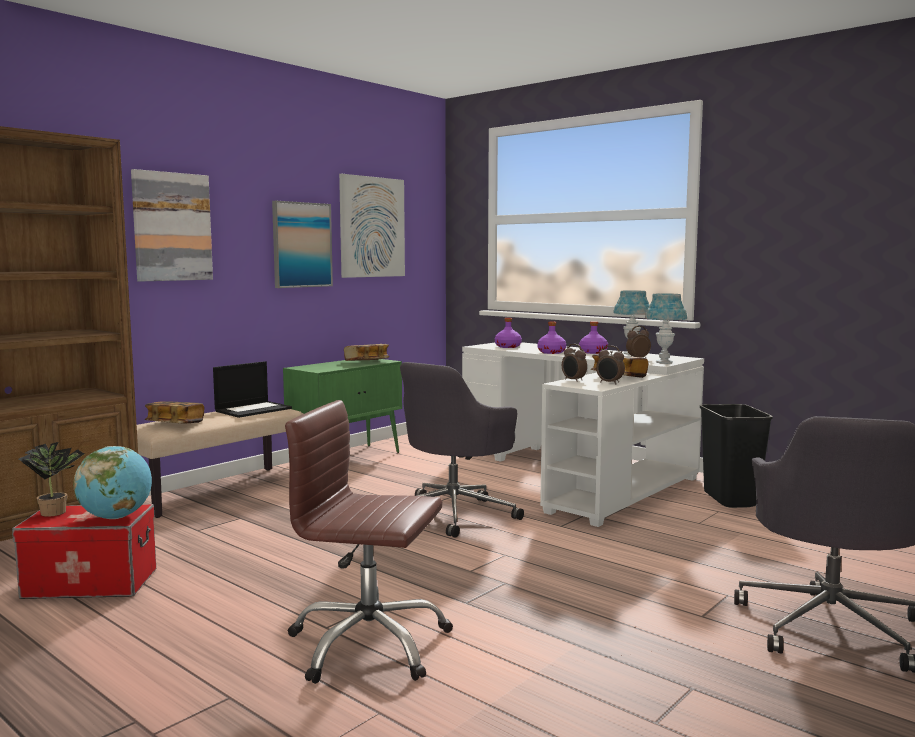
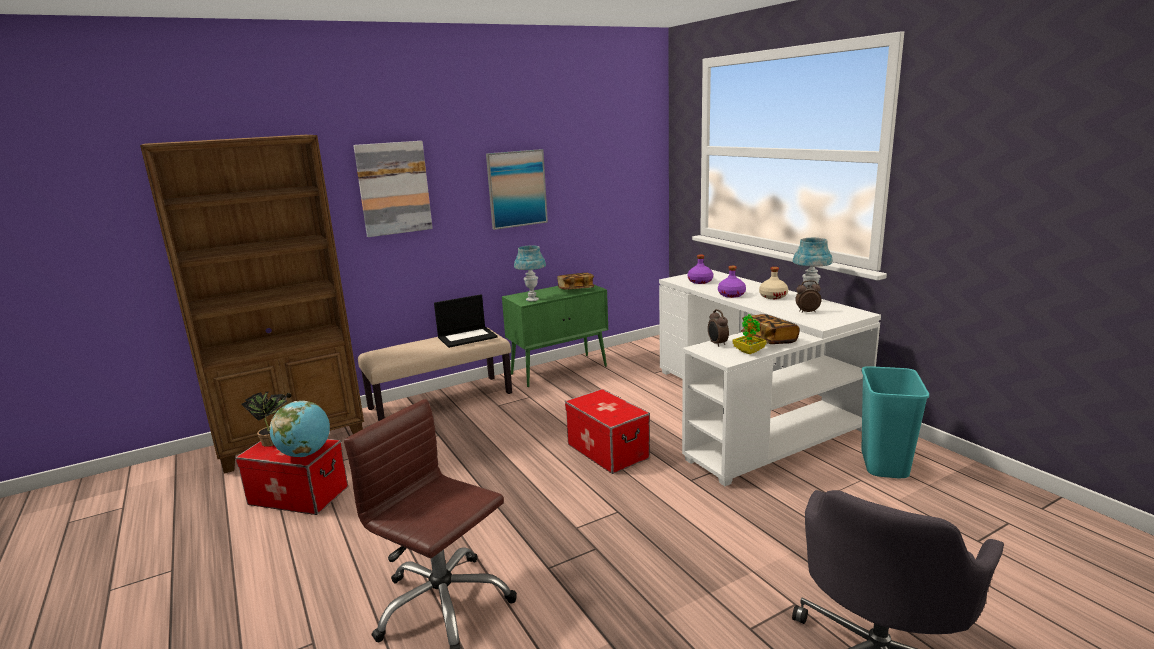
camera: 20 degrees right, 10 degrees up
(175, 424) = (397, 353): book -> none
(372, 227) = (588, 164): picture -> none
(455, 513) = (607, 451): grey office chair -> storage box
(593, 352) = (773, 296): purple bottle -> beige bottle
(609, 383) = (749, 351): alarm clock -> potted plant
(664, 362) = (827, 322): blue table lamp -> blue table lamp (532, 299)
(731, 500) = (885, 465): black trash can -> turquoise trash can

